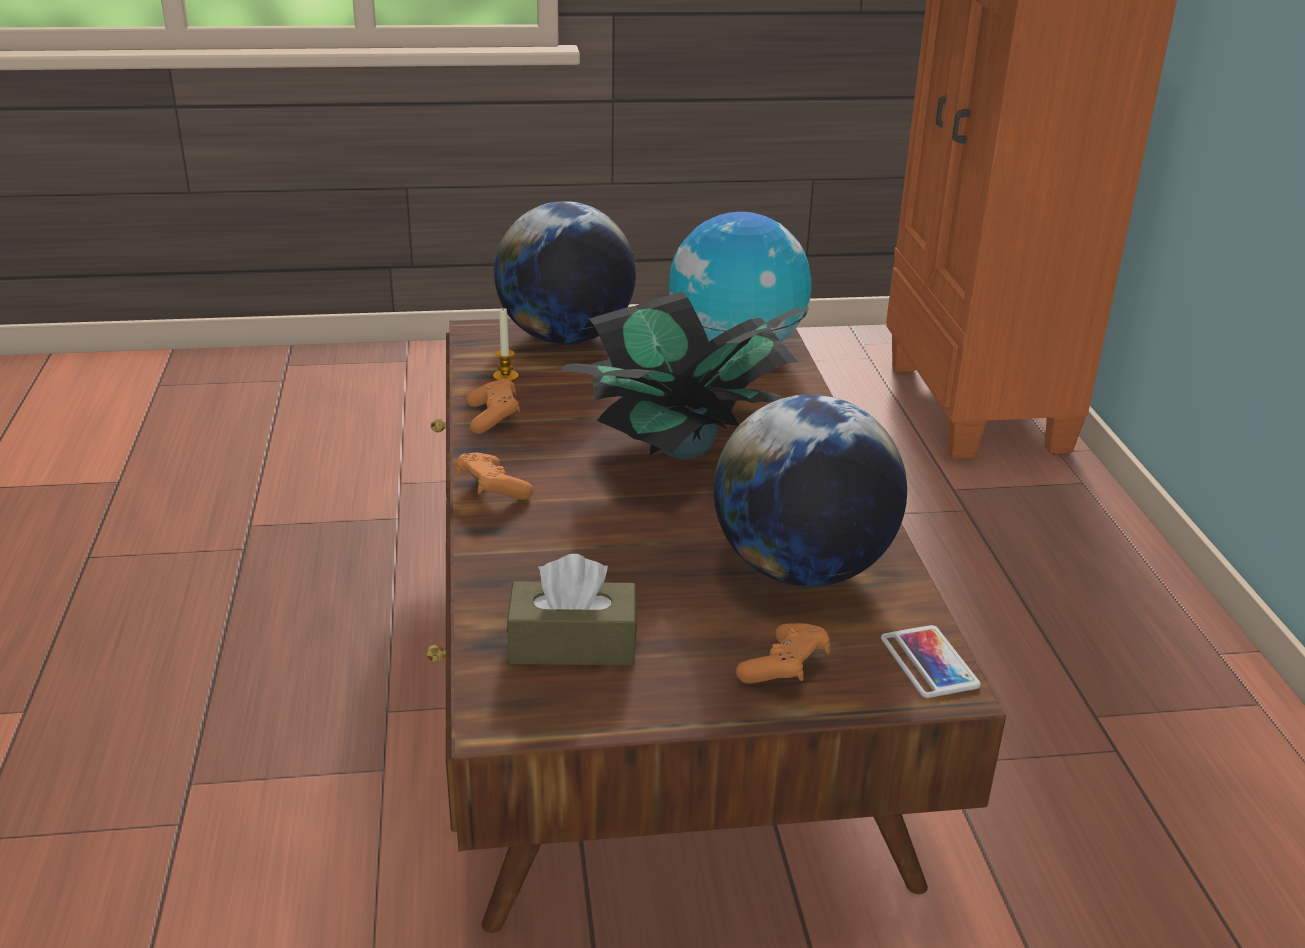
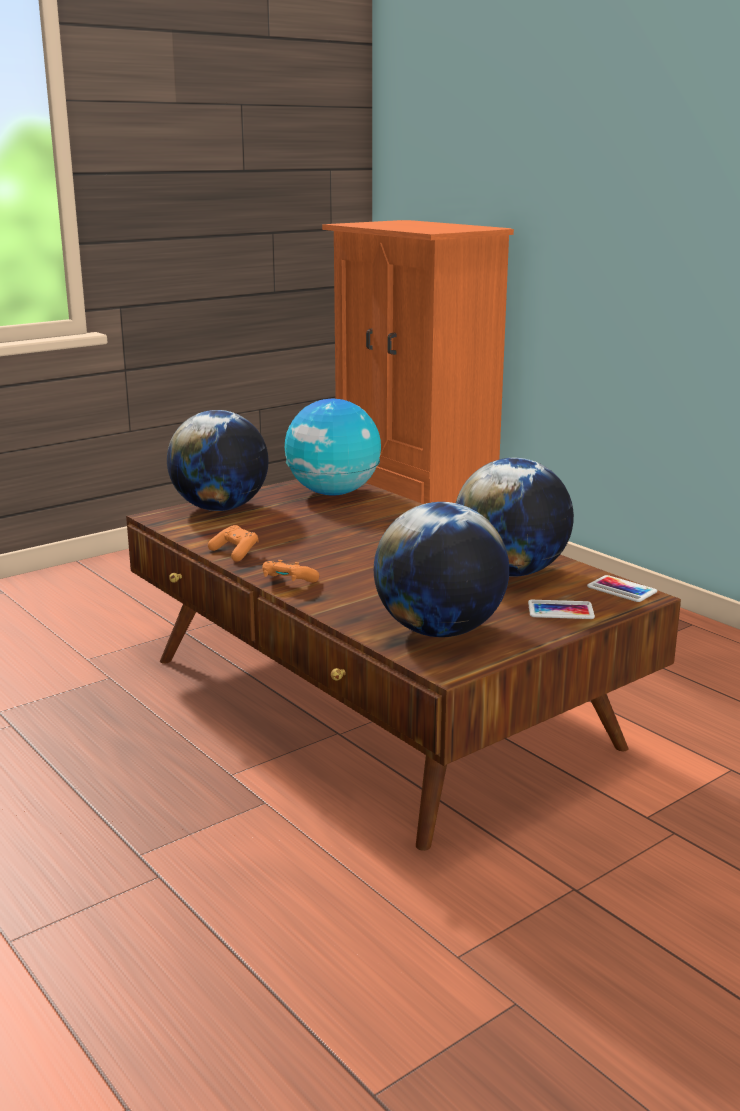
camera: 30 degrees left, 10 degrees down
(505, 377) = (211, 533): candle -> none
(573, 644) = (440, 631): brown tissue box -> globe
(681, 449) = (371, 541): potted plant -> none
(785, 669) = (560, 610): orange game controller -> phone

